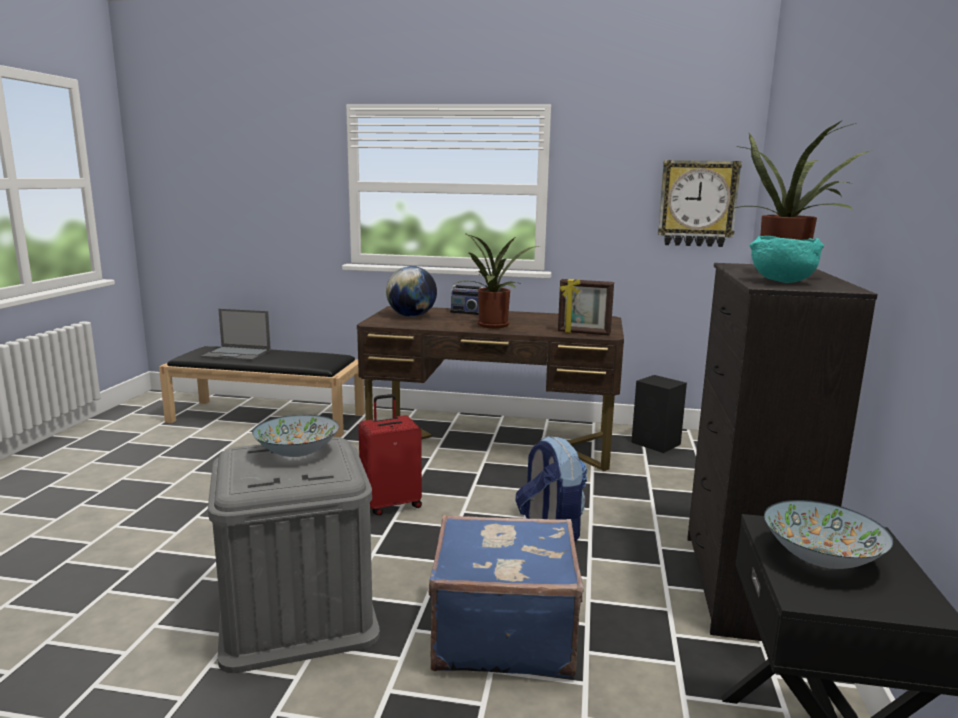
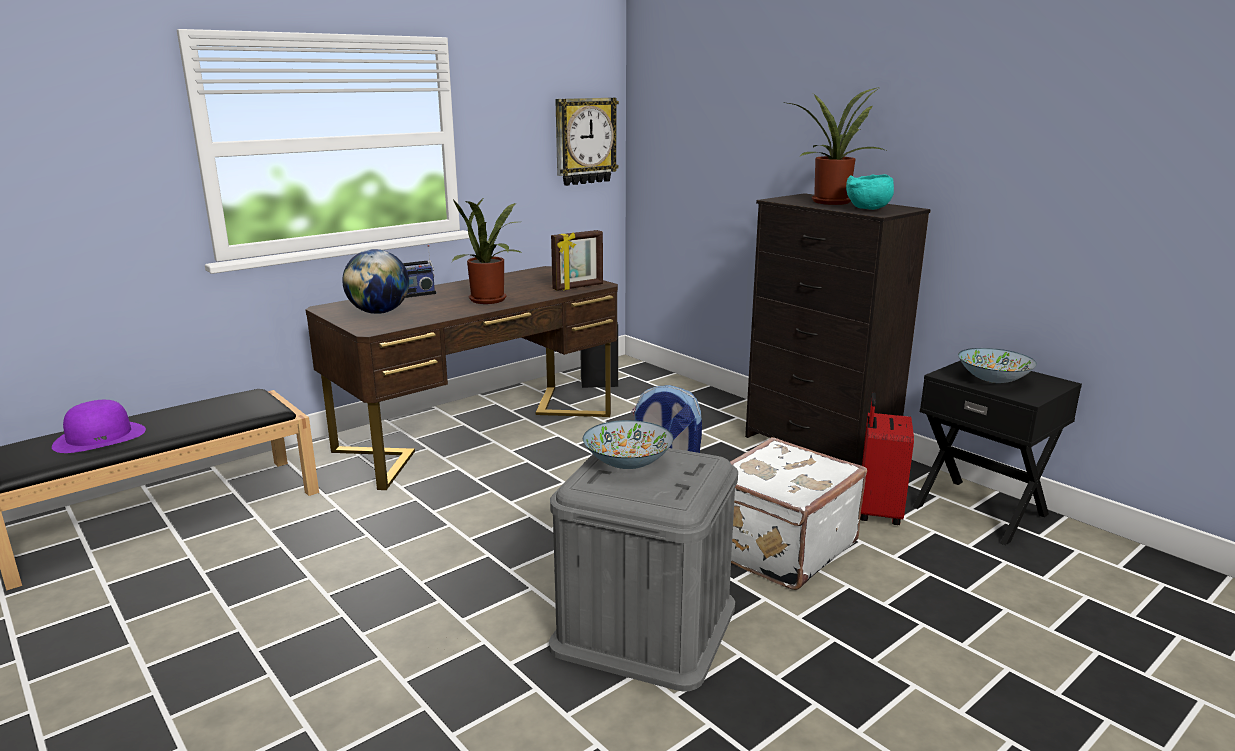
camera: 50 degrees left, 5 degrees up
(237, 354) = (100, 437): laptop -> purple hat
(391, 504) = (519, 519): red suitcase -> red suitcase (877, 512)
(502, 632) = (777, 547): blue suitcase -> white suitcase

